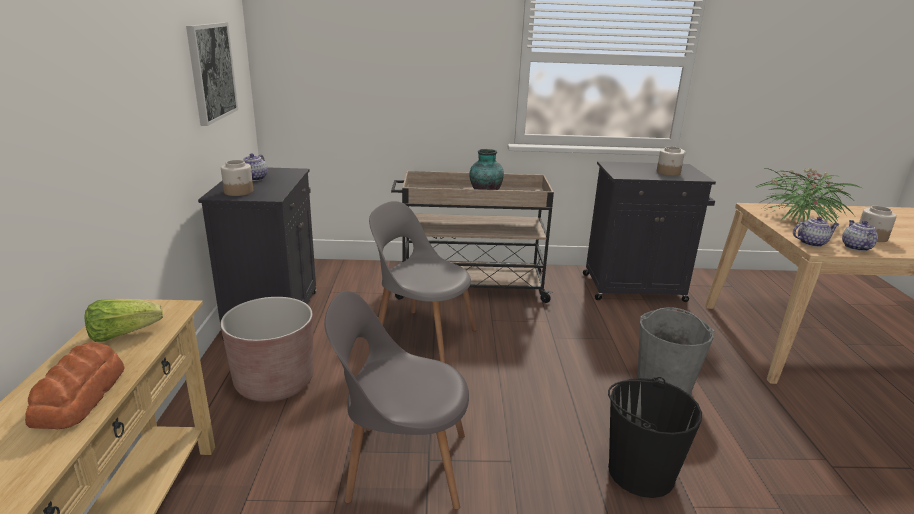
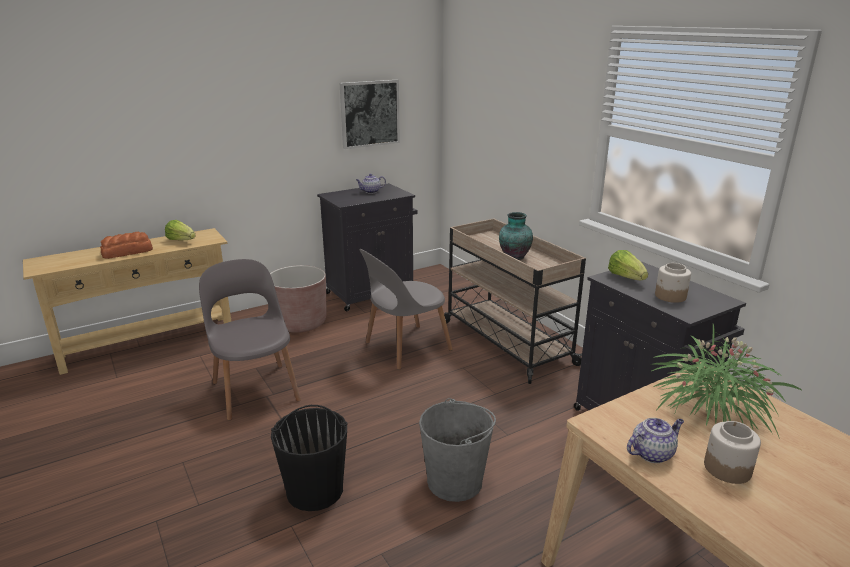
camera: 60 degrees right, 0 degrees up
(239, 192) = (341, 196): jar -> none
(422, 335) = (405, 347): grey chair -> grey chair turned 120 degrees counterclockwise
(625, 171) = (626, 277): none -> lettuce
(811, 243) = (616, 419): teapot -> none

